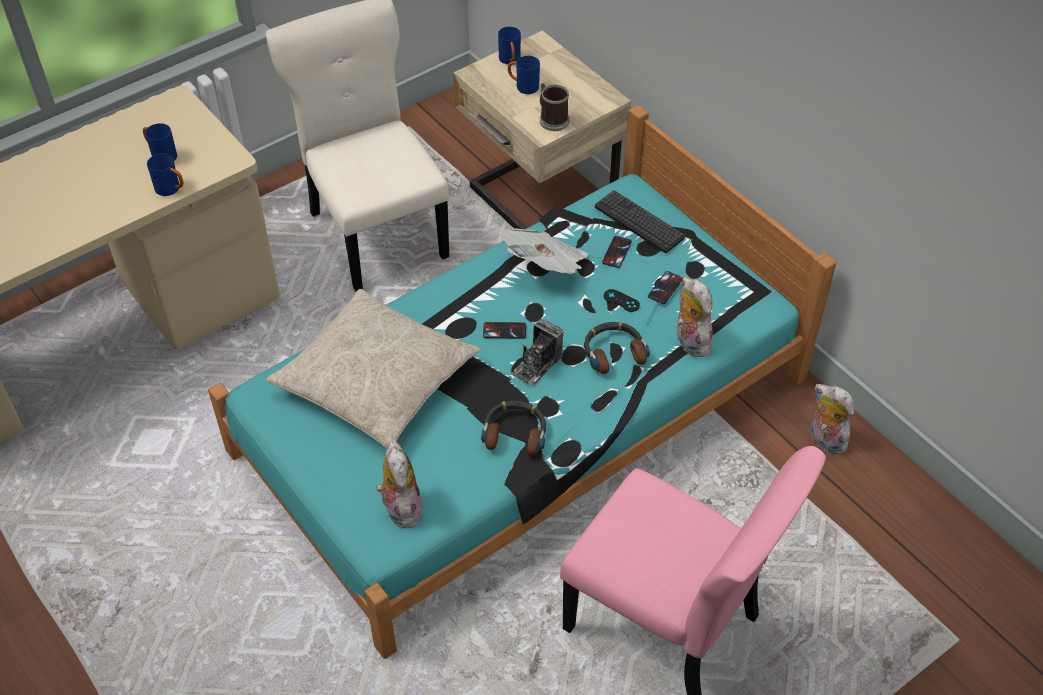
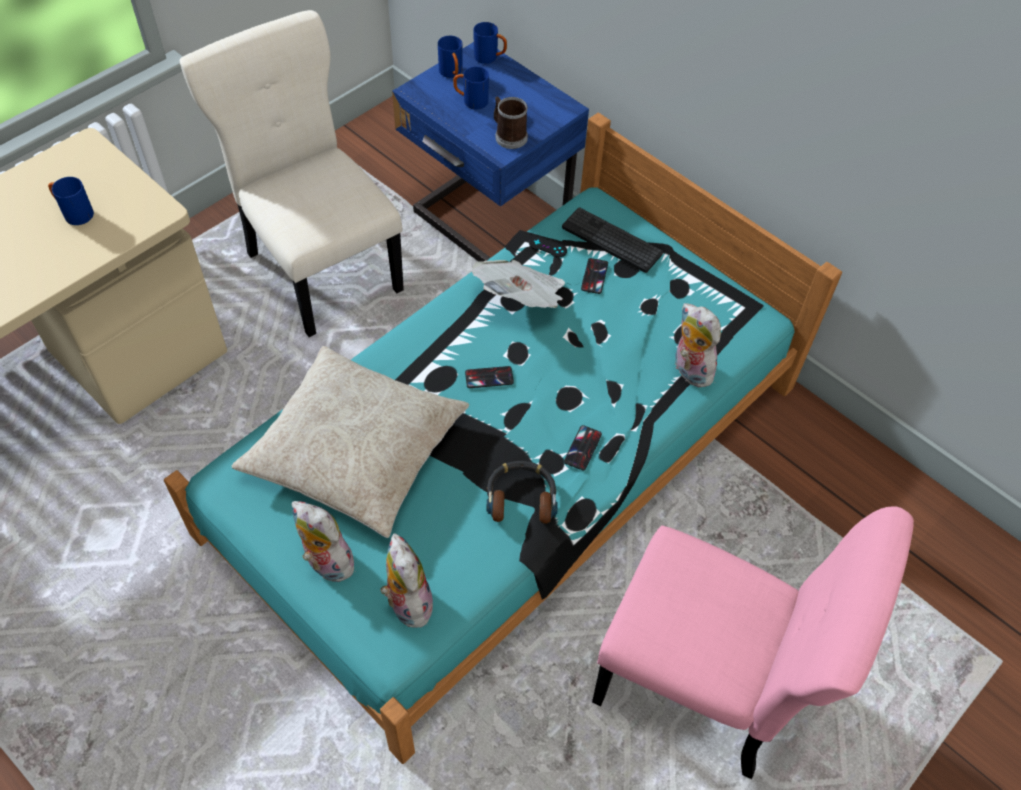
camera: 10 degrees left, 5 degrees up
(171, 189) = (92, 254): blue mug -> blue mug (490, 58)
(537, 365) = (531, 414): camera -> none
(539, 204) = (488, 224): beige nightstand -> blue nightstand
(613, 352) = (612, 391): headphones -> none
(621, 300) = (609, 331): black game controller -> black game controller (548, 247)
(665, 288) = (653, 312): phone -> phone (583, 448)
(824, 440) = (824, 454): plush toy -> plush toy (326, 563)

